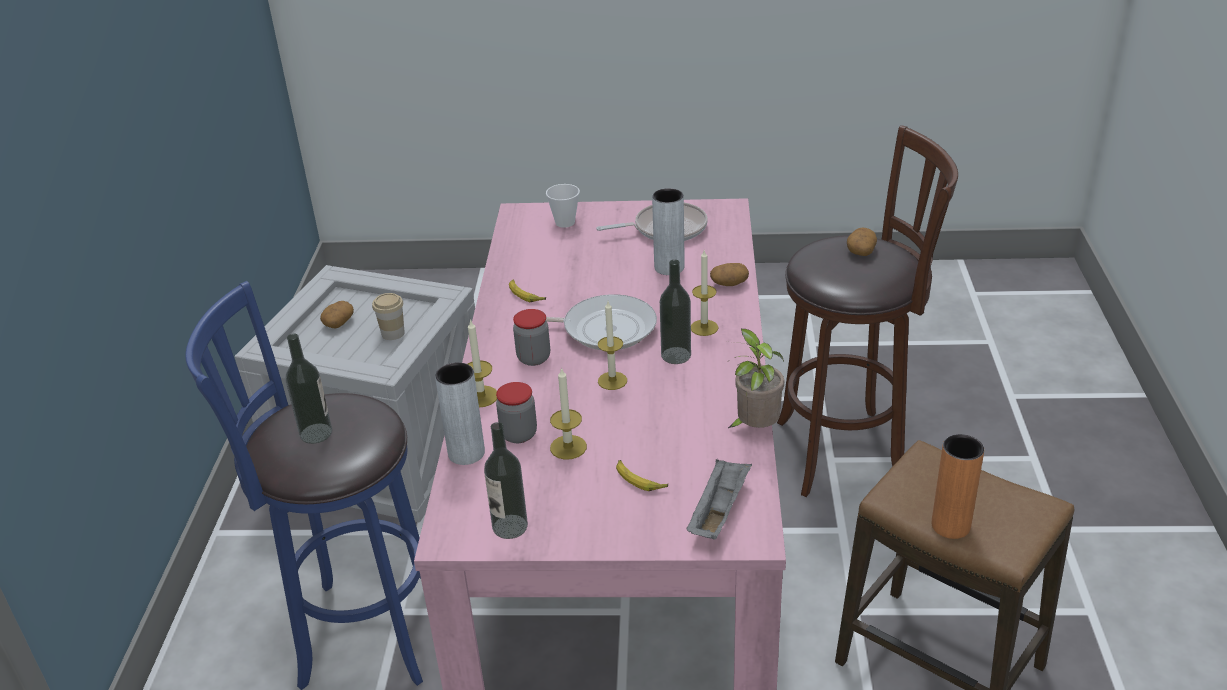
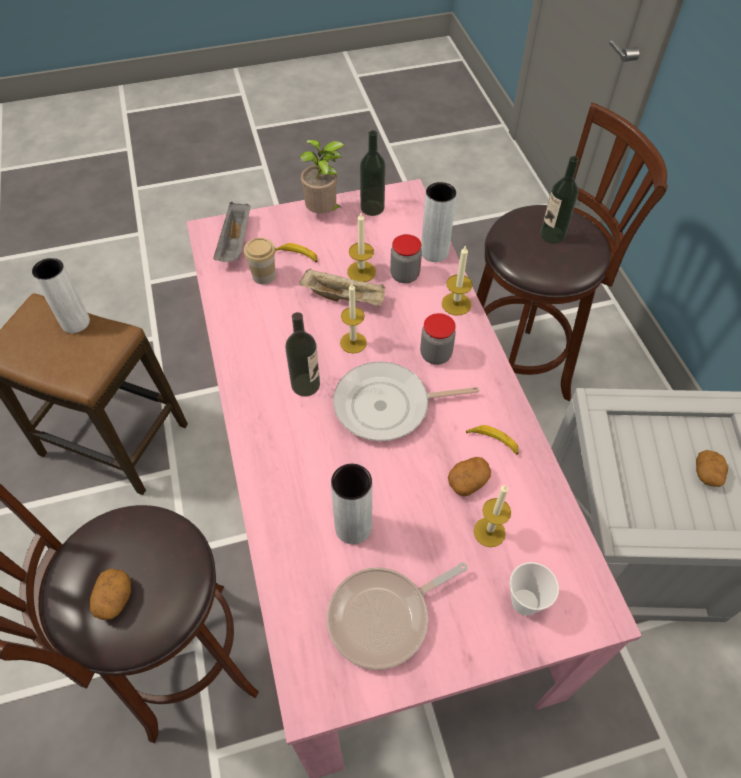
camera: 160 degrees right, 20 degrees up
(360, 633) = (518, 372): blue stool -> brown stool
(393, 333) = (638, 470): cup -> cup (264, 276)
(601, 423) = (344, 297): none -> beige tray
(704, 327) = (287, 429): candle -> candle (489, 532)
(729, 283) = (275, 510): potato -> potato (467, 481)
(754, 428) = (219, 317): potted plant -> potted plant (324, 213)
(950, 526) = (75, 322): orange vase -> white vase

